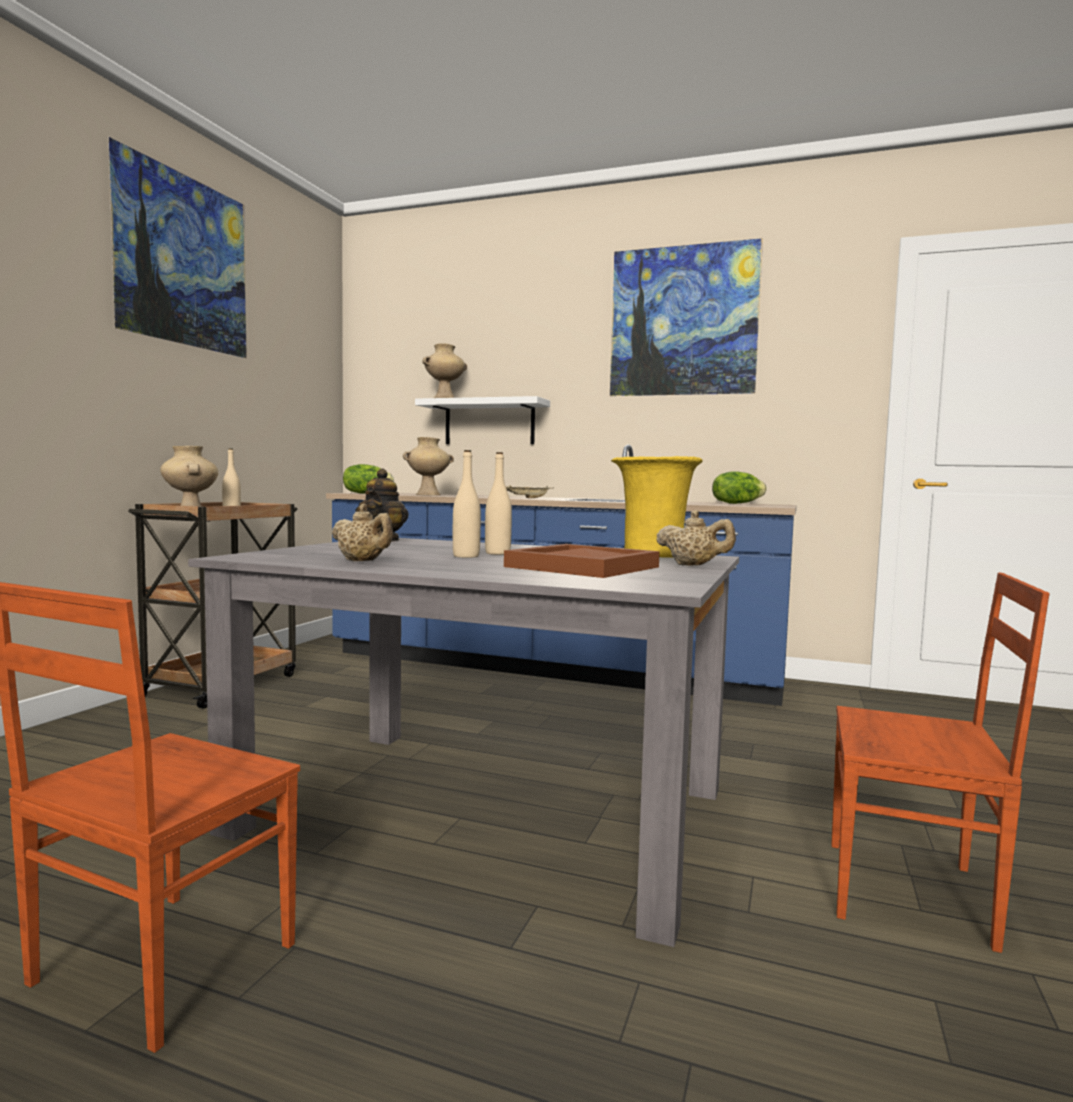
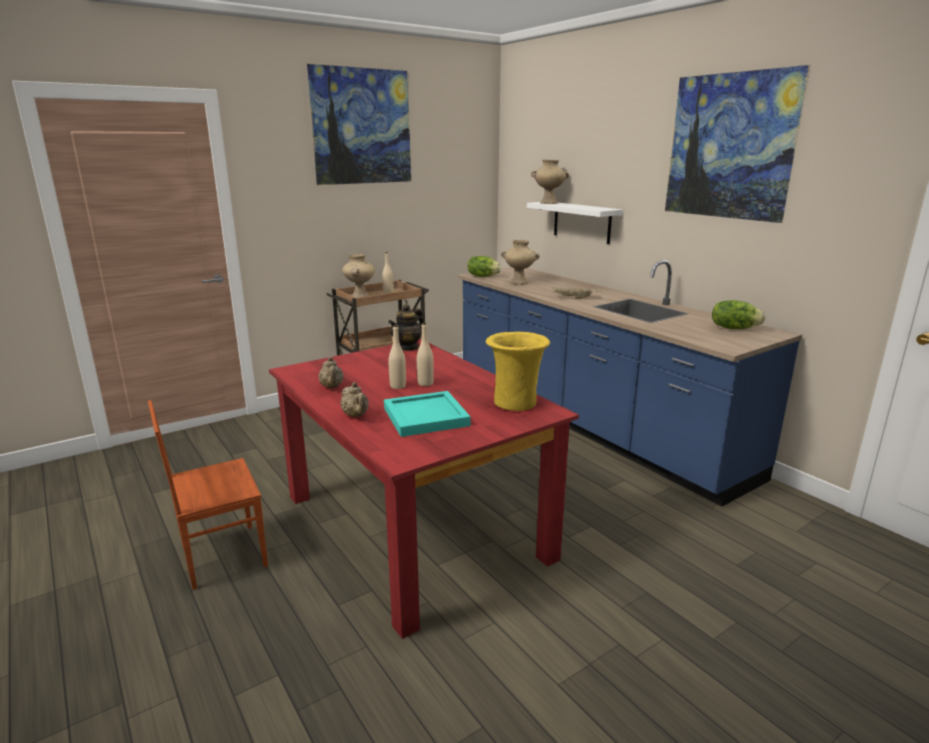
camera: 35 degrees right, 15 degrees up
(489, 809) = (416, 526): grey dining table -> red dining table
(583, 567) = (425, 417): brown tray -> turquoise tray
(694, 565) = (499, 427): beige teapot -> beige teapot (356, 415)
(910, 894) = (568, 673): brown chair -> none

